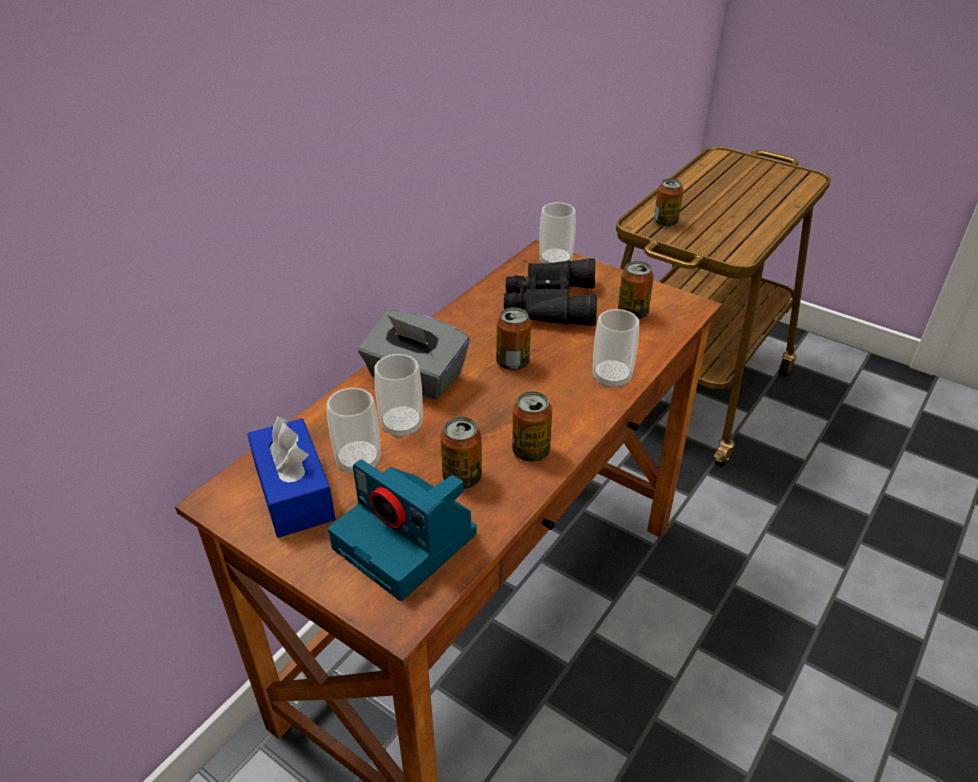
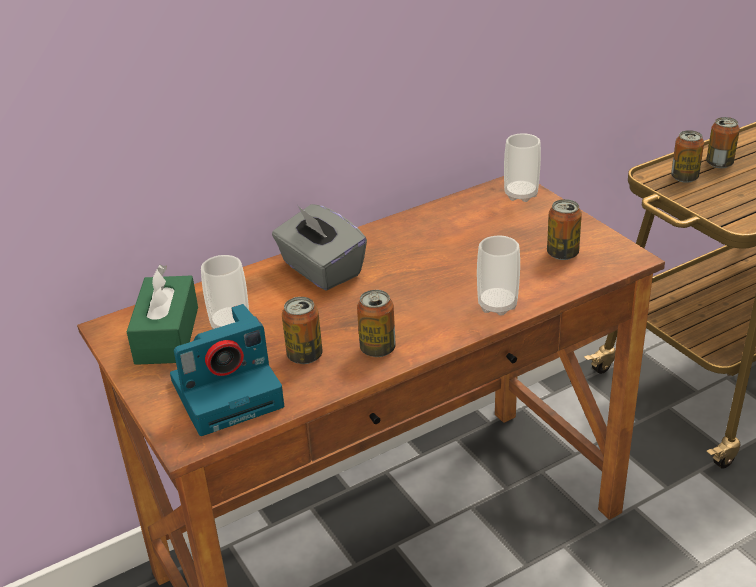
camera: 25 degrees right, 5 degrees down
(294, 492) = (167, 335): blue tissue box -> green tissue box
(402, 426) = (283, 305): cup -> none
(408, 542) = (229, 392): camera -> camera turned 90 degrees counterclockwise
(512, 363) = (415, 274): can -> can (719, 164)
(549, 303) = (487, 229): black binoculars -> none

